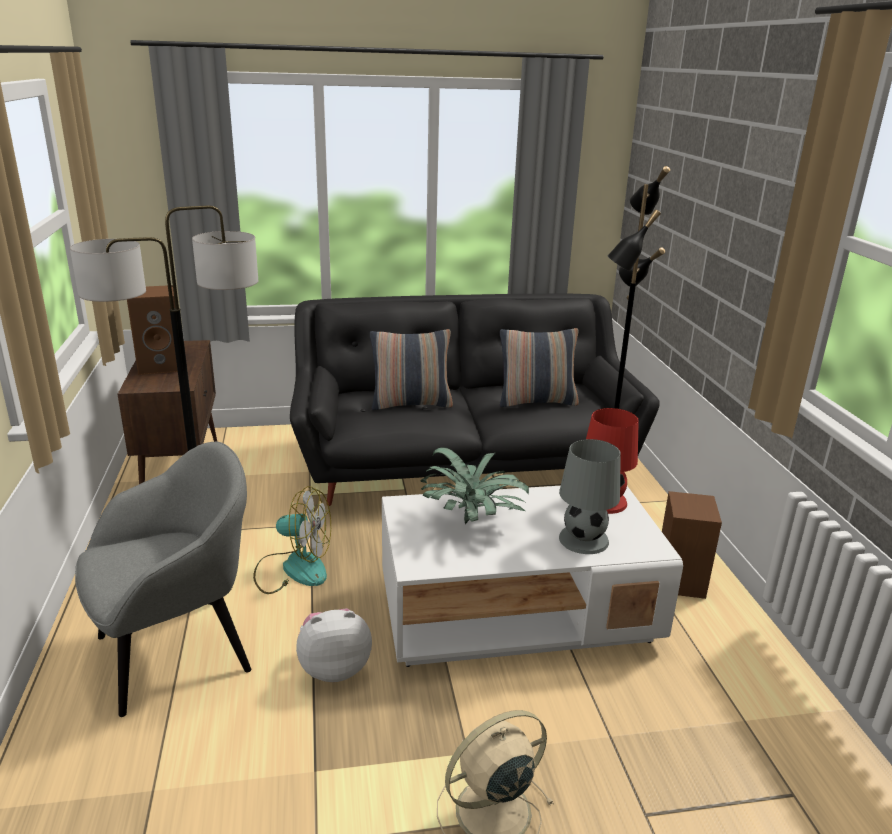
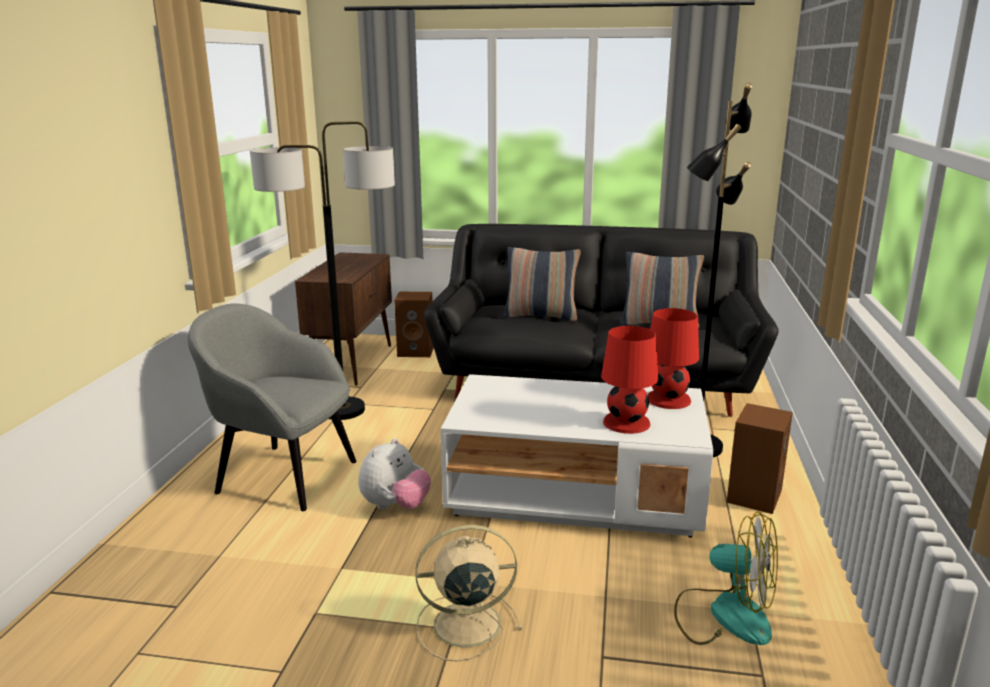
camera: 20 degrees right, 5 degrees down
(163, 365) = (341, 267): brown speaker -> brown speaker (417, 351)
(178, 651) = (284, 476): grey armchair -> grey armchair turned 150 degrees counterclockwise
(293, 569) = (401, 437): fan -> fan (724, 615)
(334, 668) = (395, 506): plush toy -> plush toy turned 120 degrees clockwise
(471, 521) = (533, 398): potted plant -> none
(584, 540) = (627, 423): grey table lamp -> red table lamp

